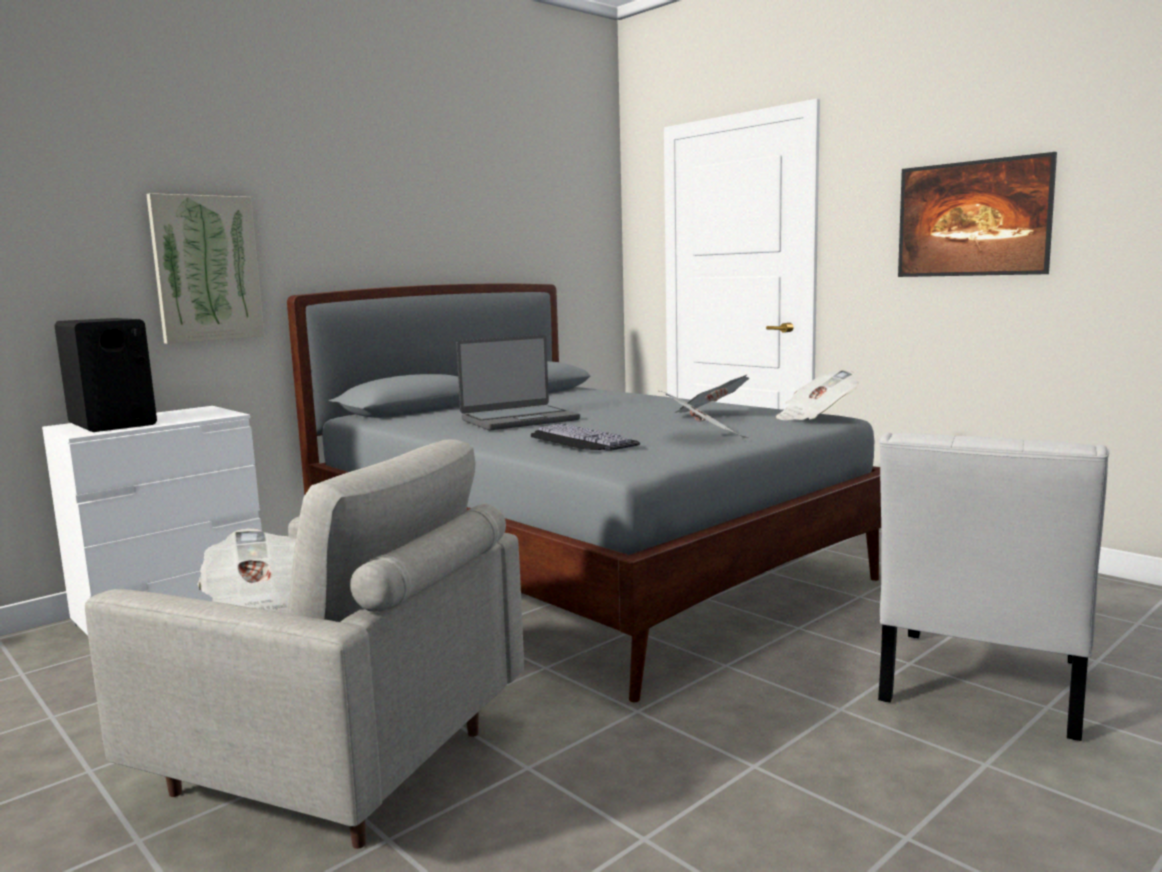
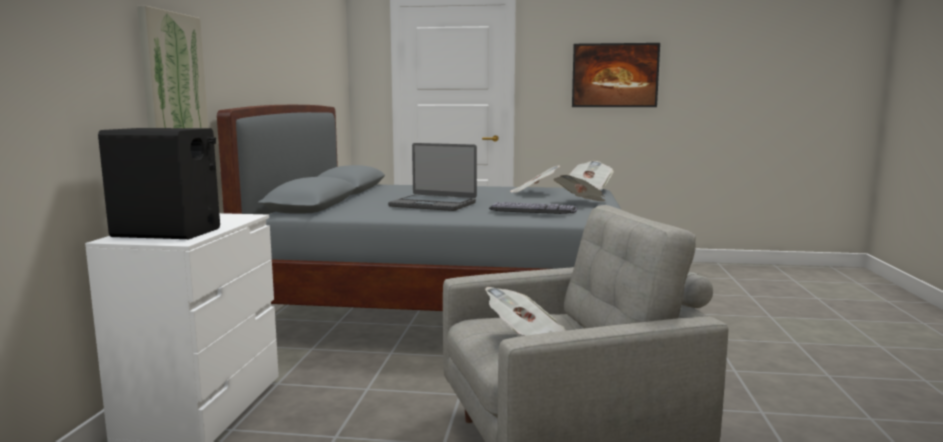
camera: 40 degrees left, 0 degrees up
(519, 420) = (433, 204): laptop -> laptop turned 90 degrees clockwise
(980, 687) = (738, 316): white chair -> none

